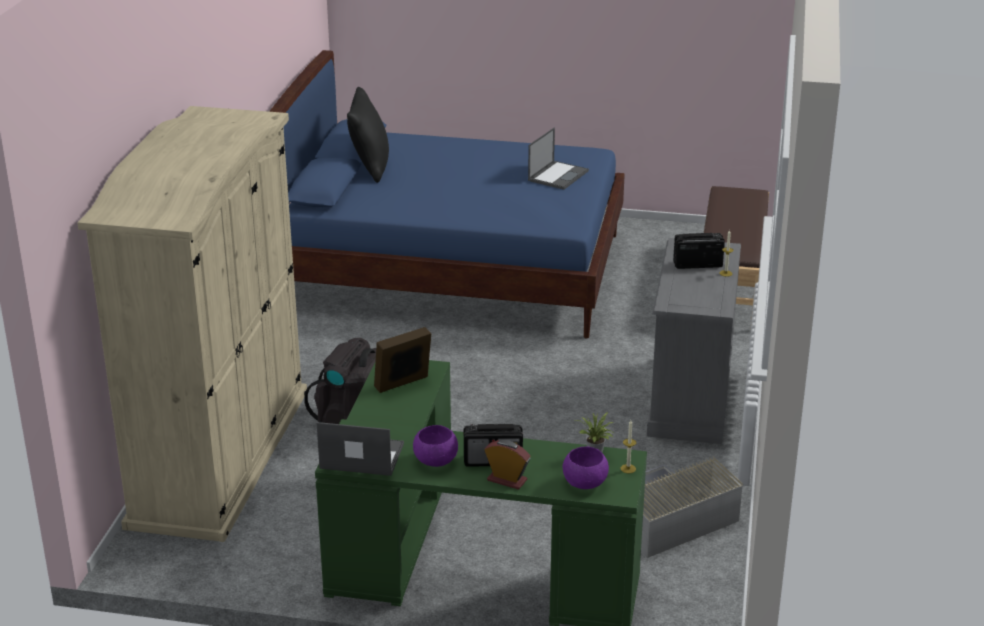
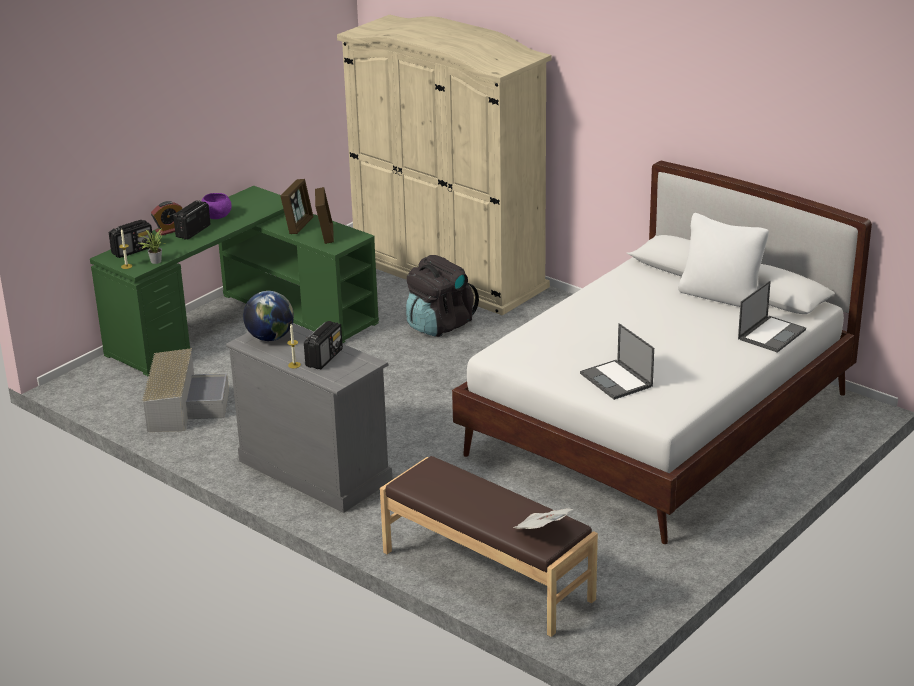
camera: 120 degrees right, 0 degrees up
(360, 456) = (251, 198): laptop -> laptop (772, 334)
(369, 167) = (720, 296): black pillow -> white pillow
(392, 410) = (298, 225): none -> picture frame
(451, 270) = (659, 424): blue bed -> white bed
(584, 483) = (133, 250): purple bowl -> radio
(696, 299) = (270, 337): none -> globe
(740, 197) = (542, 531): none -> newspaper

